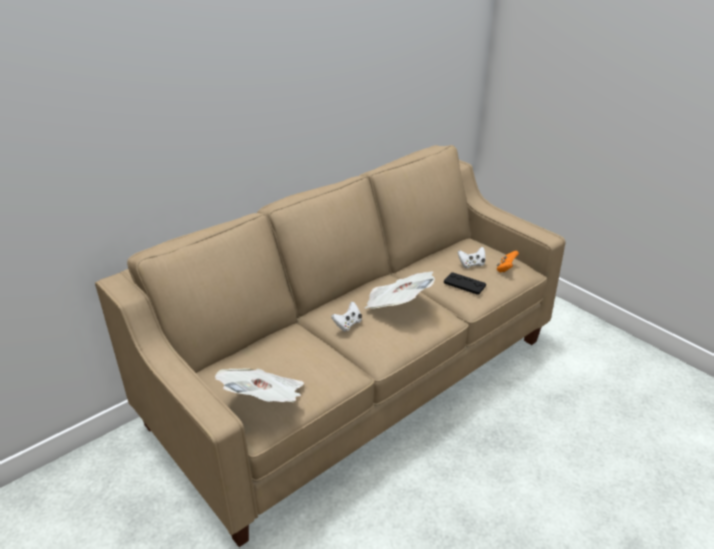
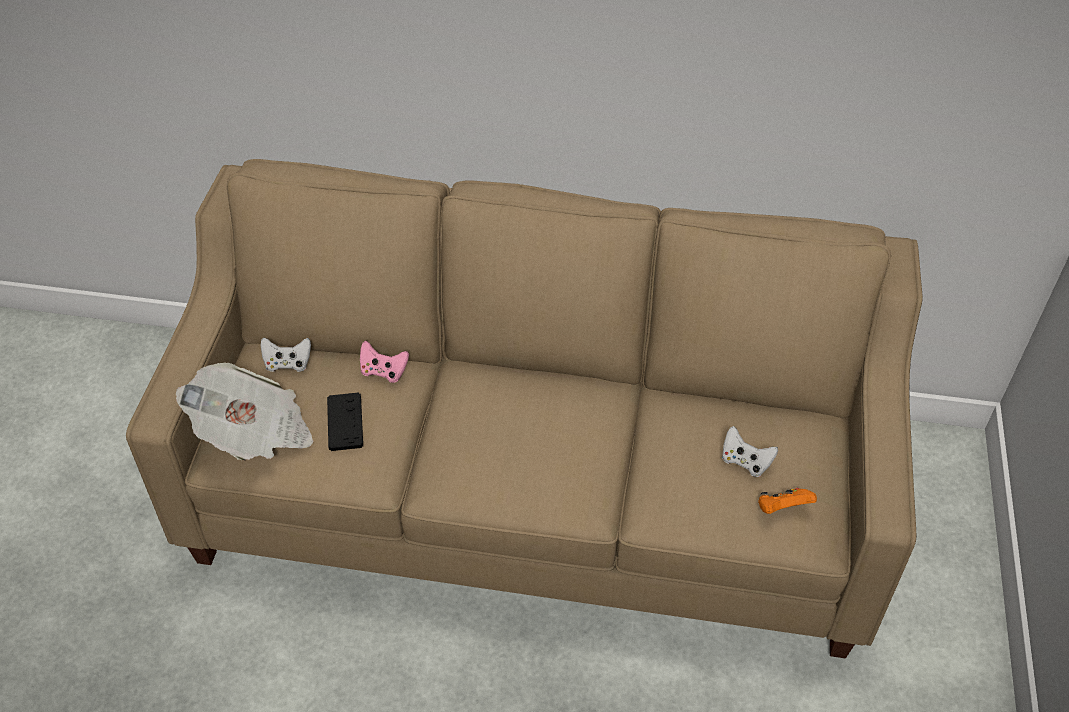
camera: 50 degrees right, 15 degrees up
(285, 335) = (384, 372): none -> pink game controller
(348, 324) = (460, 415): white game controller -> white game controller (288, 364)
(397, 305) = (551, 438): newspaper -> none
(464, 284) = (683, 482): black game controller -> black game controller (345, 422)

